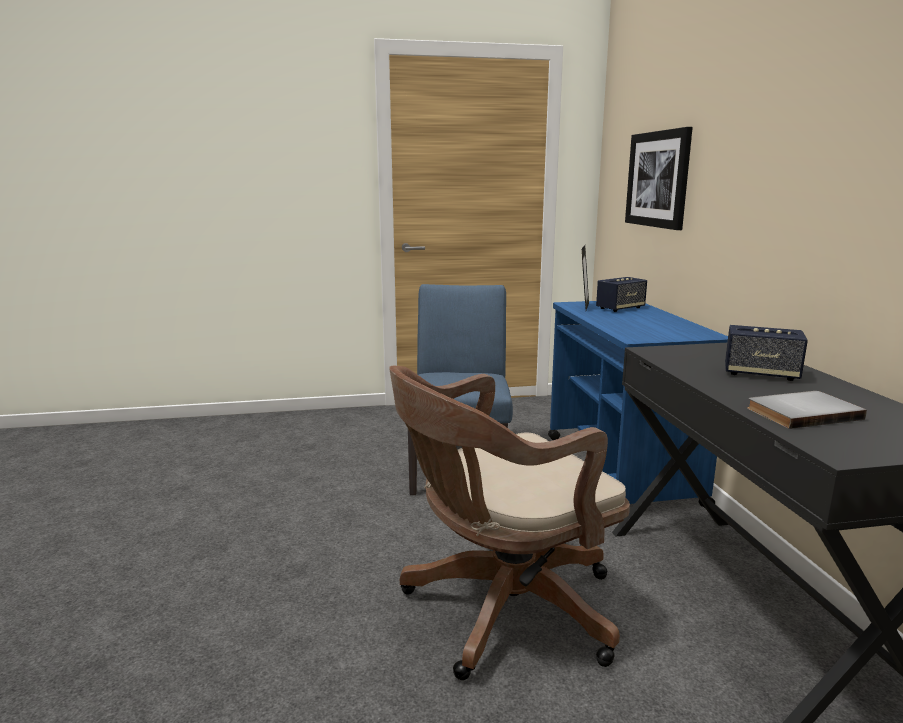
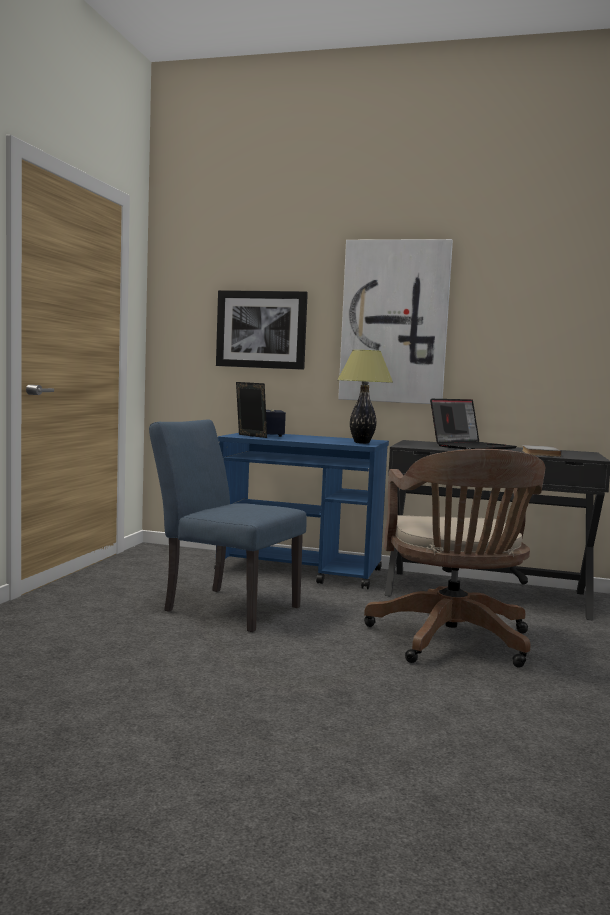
camera: 65 degrees left, 10 degrees down
(652, 335) = (361, 443): none -> table lamp
(760, 374) = (472, 447): speaker -> laptop
(764, 162) = (394, 322): none -> picture

